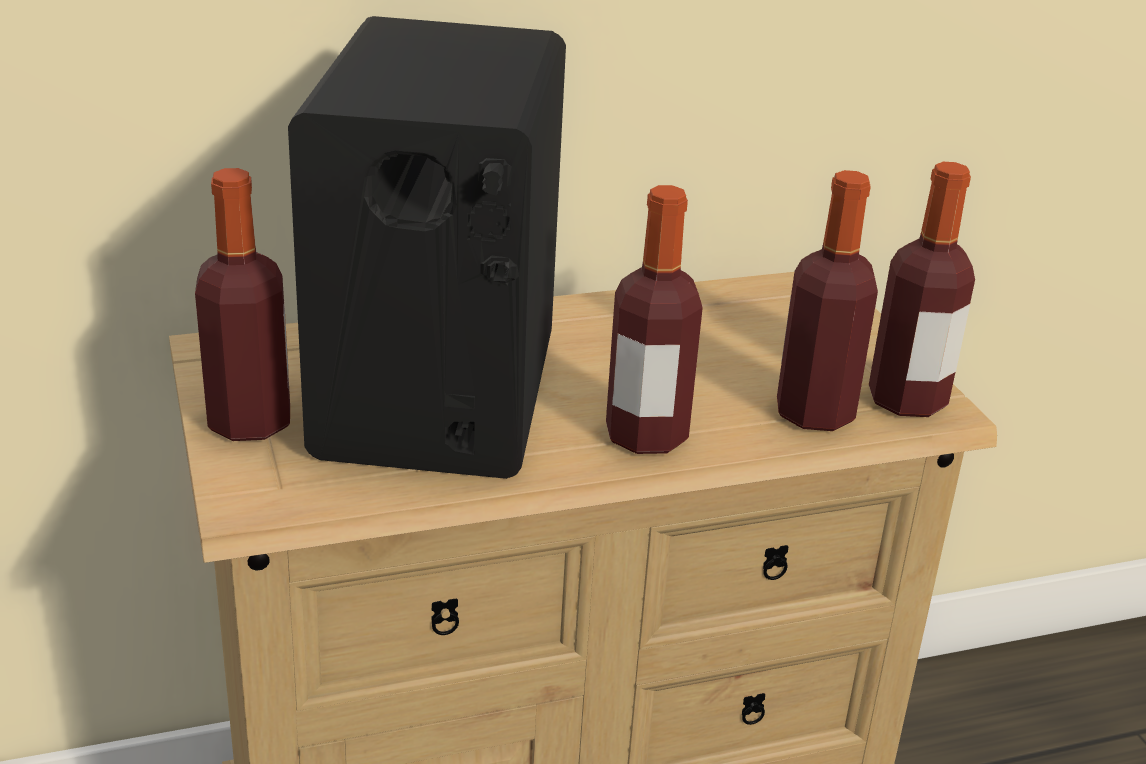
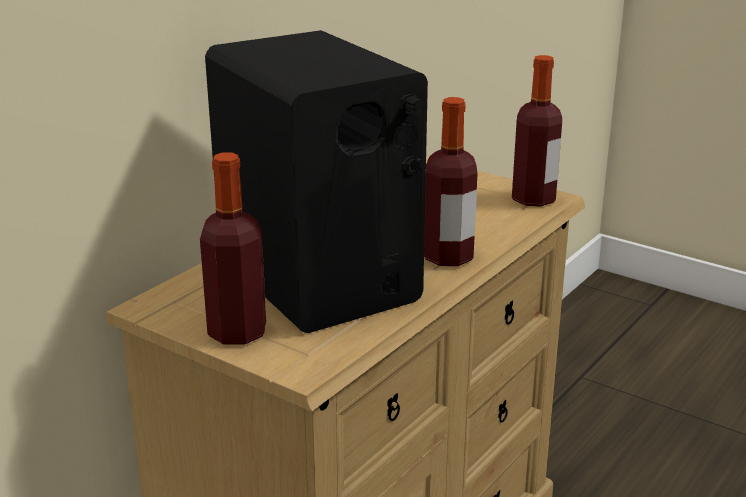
camera: 35 degrees left, 5 degrees down
(814, 413) = (505, 219): bottle -> none

